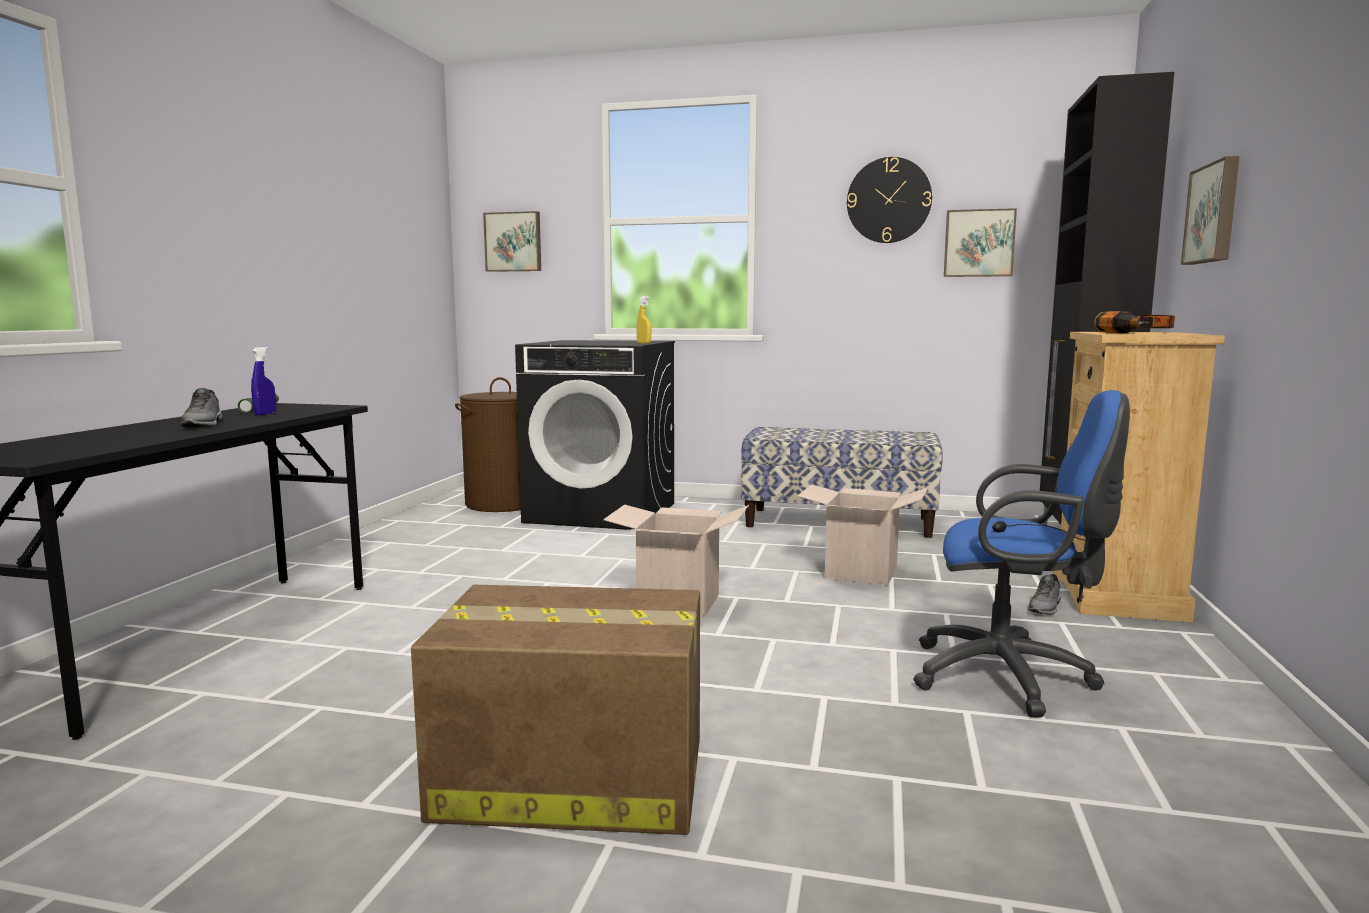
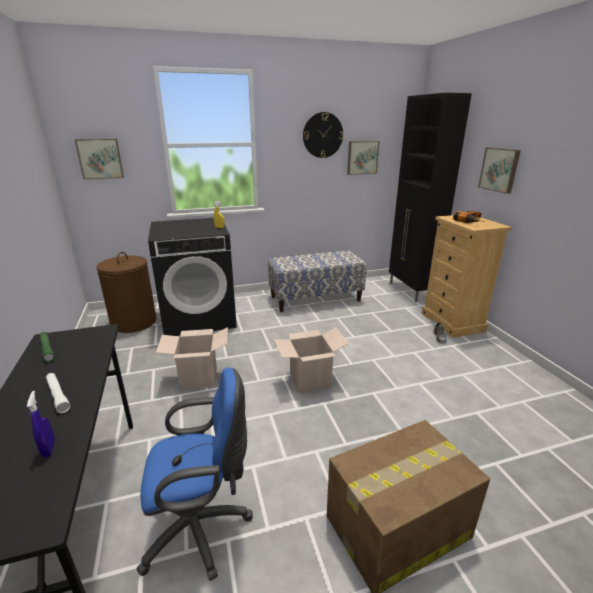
camera: 30 degrees left, 15 degrees up
(204, 424) = (58, 395): grey shoe -> white flashlight
(265, 414) = (71, 360): blue spray bottle -> blue spray bottle (49, 449)
(861, 573) = (359, 334): cardboard box -> cardboard box (199, 378)
(1011, 678) = (470, 386): blue office chair -> blue office chair (202, 527)

